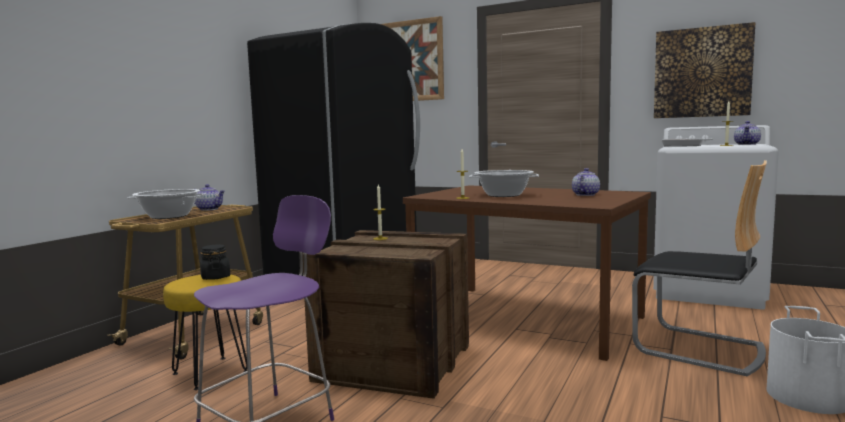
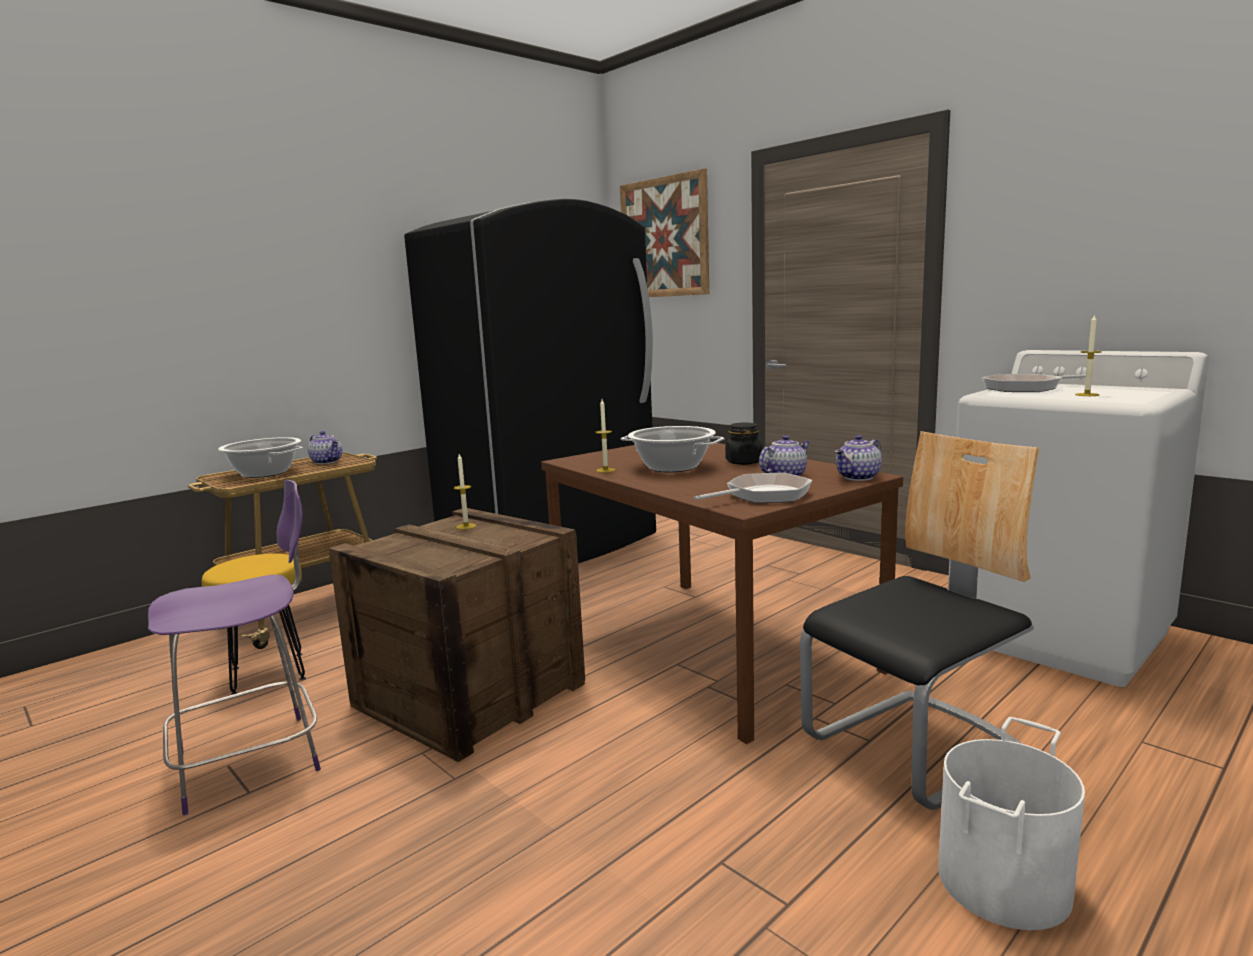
camera: 20 degrees right, 5 degrees up
(215, 277) = (268, 561): black jar -> black jar (743, 462)
(595, 201) = (763, 495): none -> frying pan
(699, 348) = (916, 747): chair -> chair turned 90 degrees counterclockwise
(702, 72) = (1094, 253): picture -> none
(747, 144) = (1139, 391): teapot -> teapot (858, 477)

